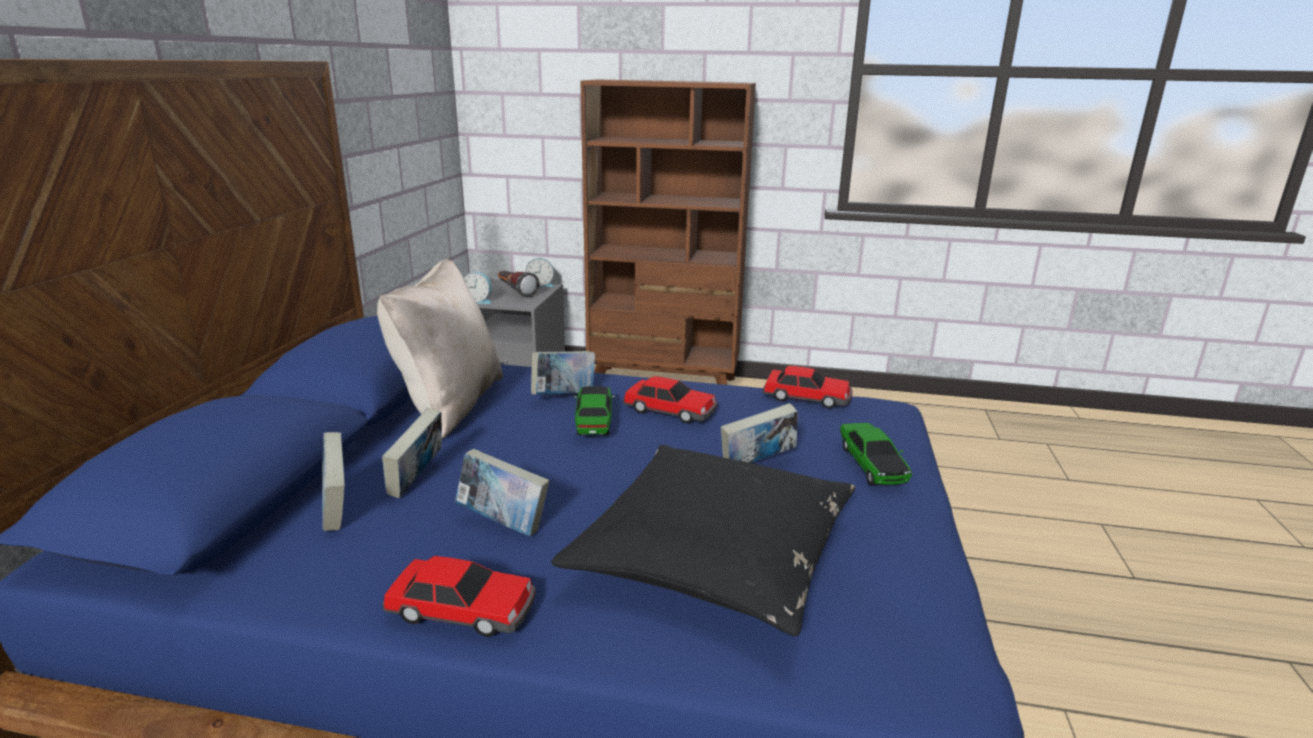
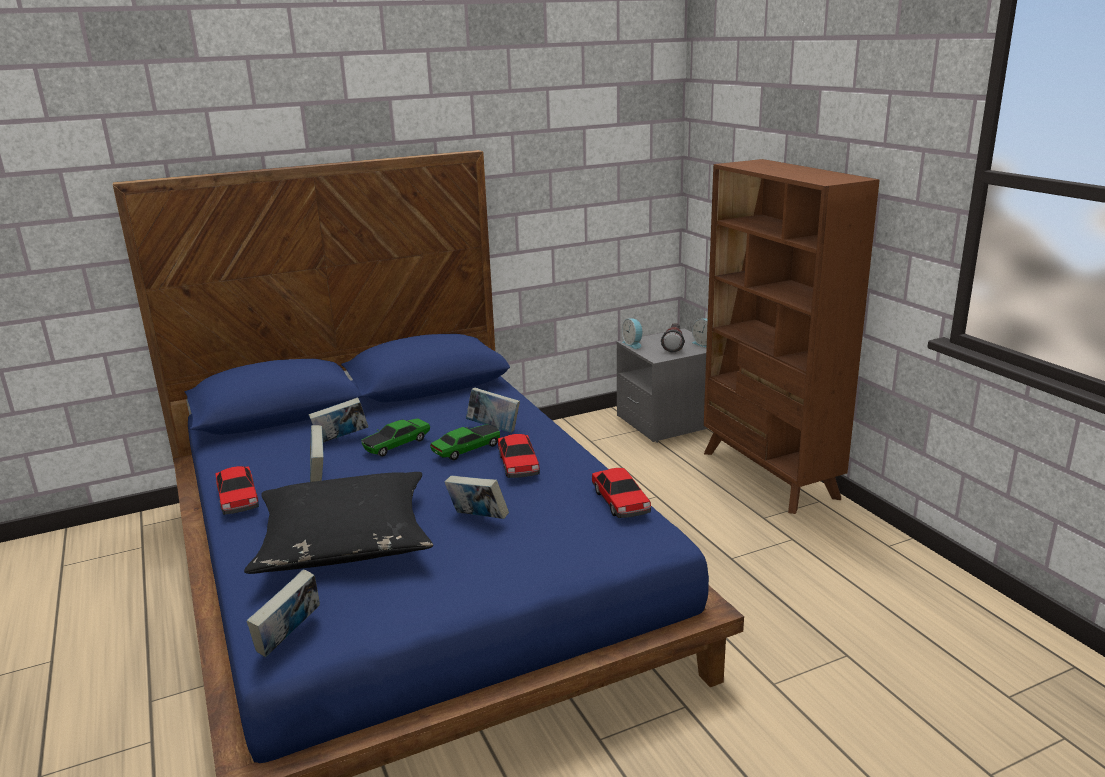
camera: 55 degrees right, 0 degrees up
(337, 510) = (293, 437): book -> book (289, 638)
(449, 405) = (436, 407): beige pillow -> none
(871, 464) = (531, 558): toy car -> toy car (397, 444)

